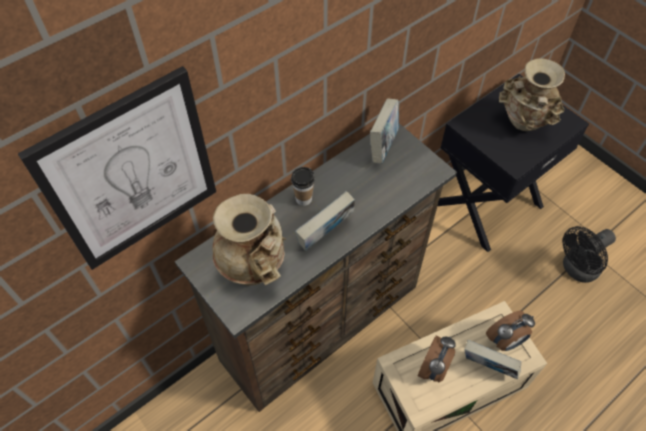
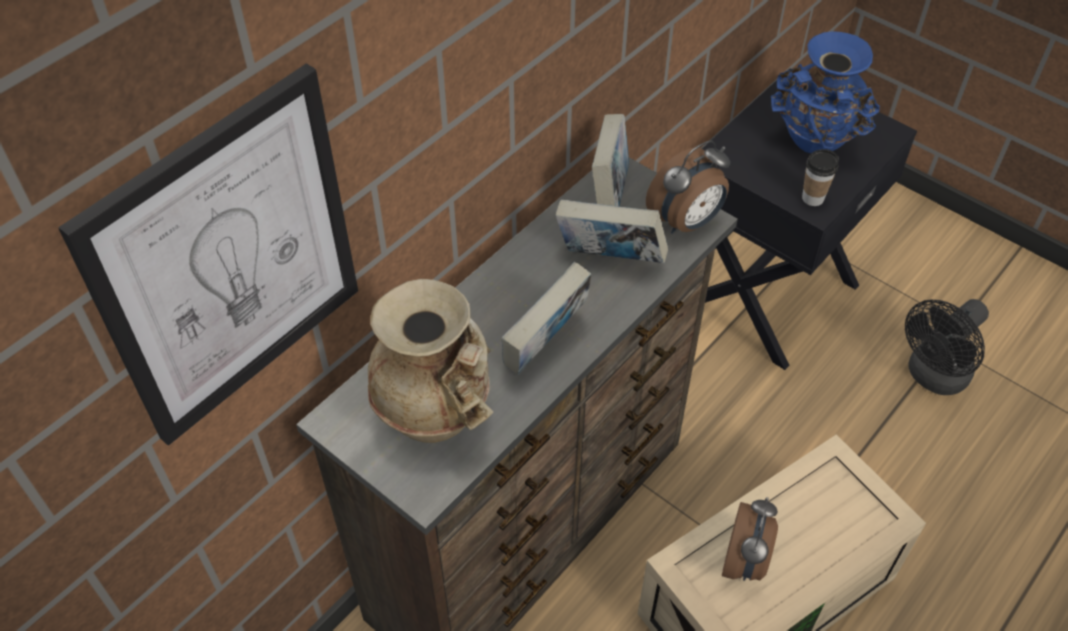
camera: 10 degrees left, 5 degrees down
(303, 199) = (496, 294): cup -> cup (812, 198)
(487, 367) = (832, 546): book -> book (609, 260)
(505, 341) = (851, 498): alarm clock -> alarm clock (686, 222)
(523, 124) = (814, 143): beige vase -> blue vase

